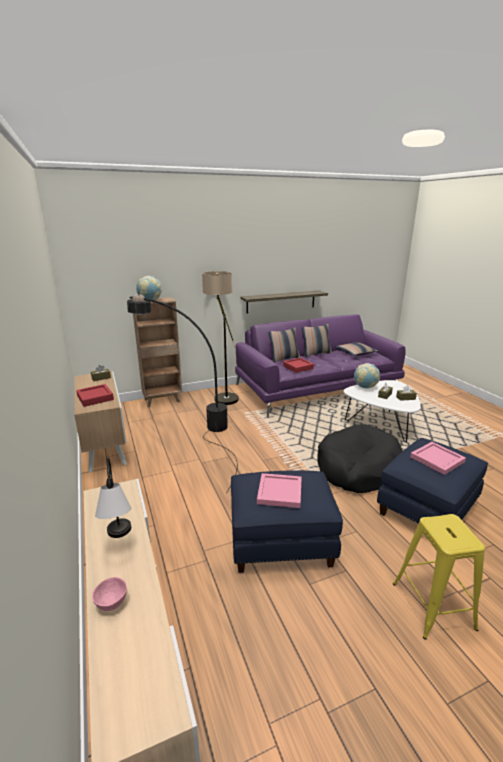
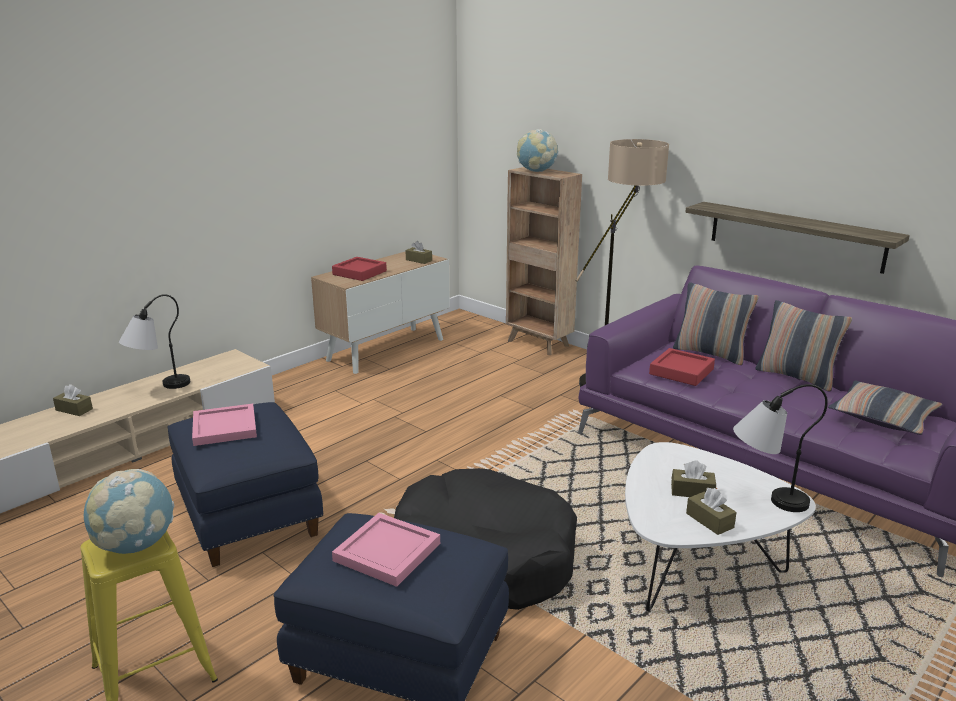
camera: 65 degrees right, 0 degrees up
(111, 603) = (74, 409): pink bowl -> brown tissue box
(190, 429) = (476, 384): black floor lamp -> none
(365, 387) = (707, 463): globe -> globe (135, 545)
(394, 386) = (764, 500): none -> table lamp

